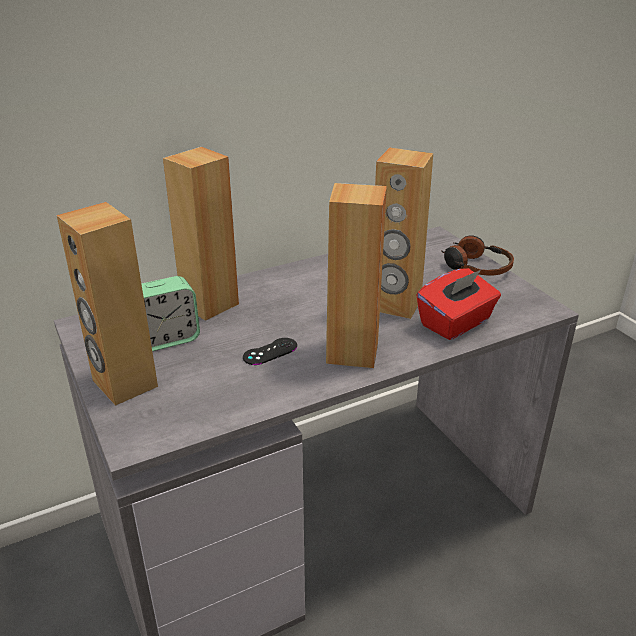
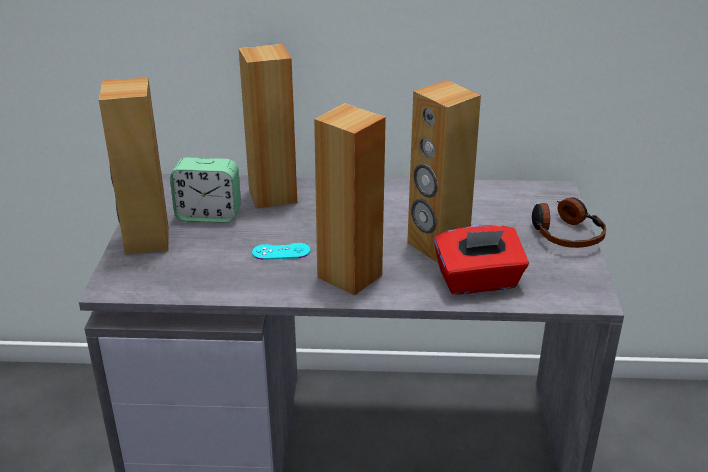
camera: 30 degrees right, 0 degrees up
(270, 351) = (281, 252): black game controller -> turquoise game controller

